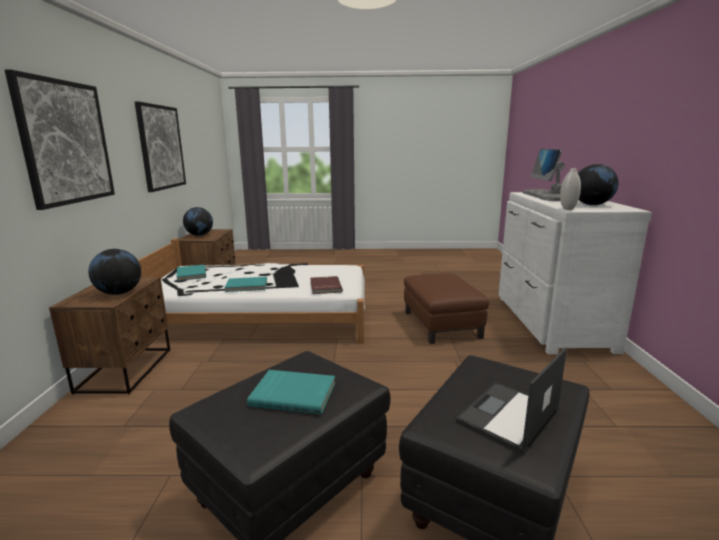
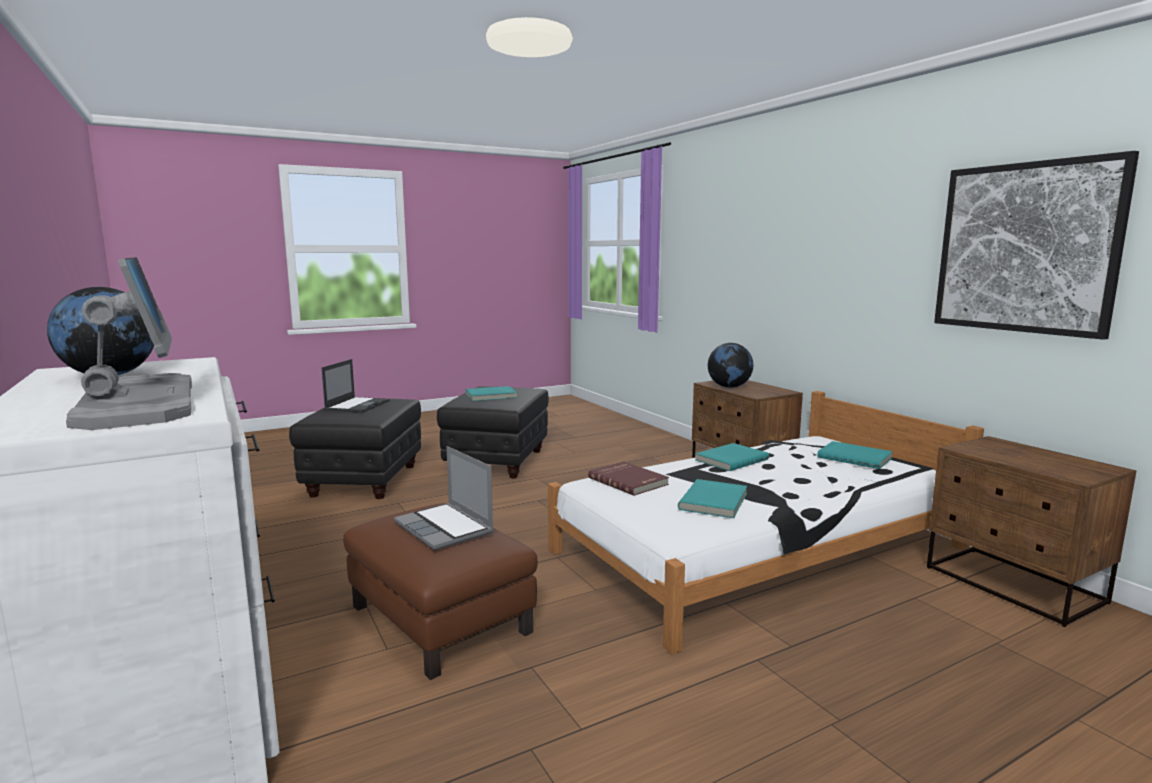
camera: 150 degrees right, 5 degrees down
(66, 142) = (801, 241): picture -> none
(199, 235) = (1029, 454): globe -> none
(310, 271) = (715, 501): none -> turquoise book
(439, 280) = (445, 528): none -> laptop
(567, 209) = (199, 361): white vase -> none

